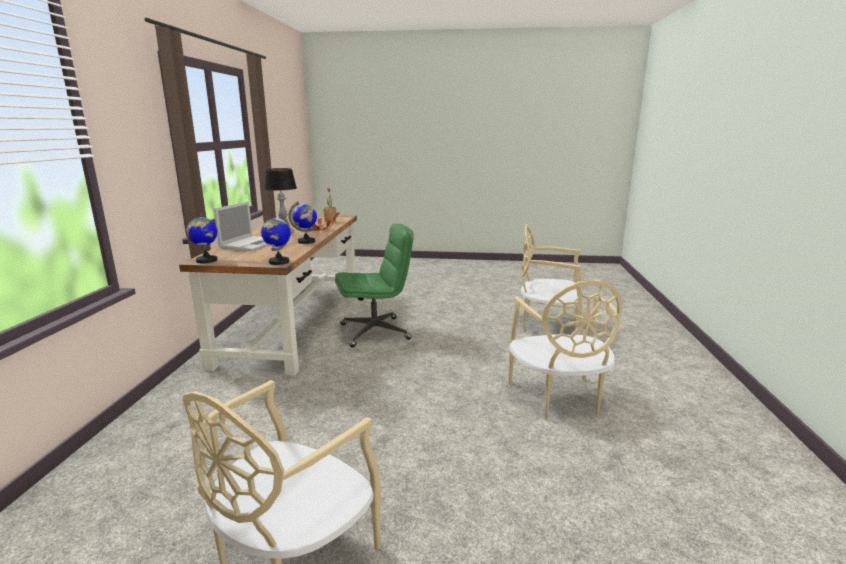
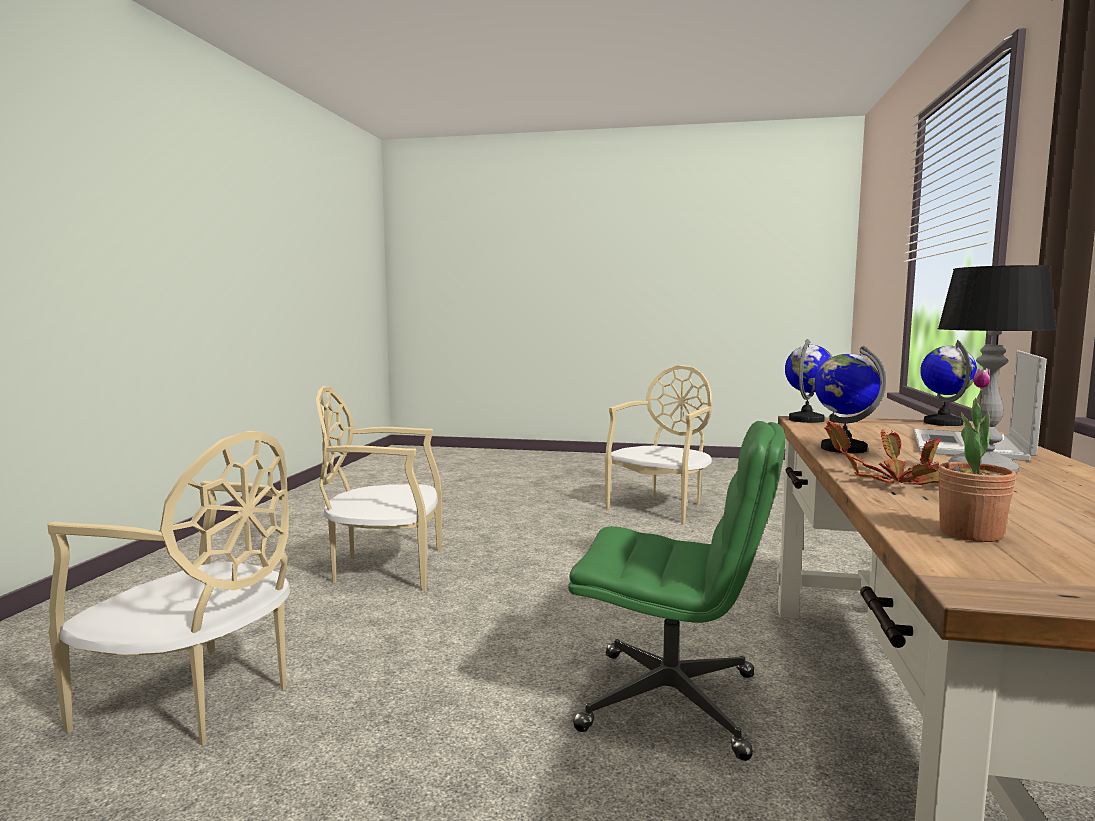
camera: 175 degrees left, 10 degrees down
(375, 332) = (673, 702): green office chair -> green office chair turned 150 degrees counterclockwise
(558, 399) = (386, 569): beige chair -> beige chair turned 90 degrees counterclockwise

